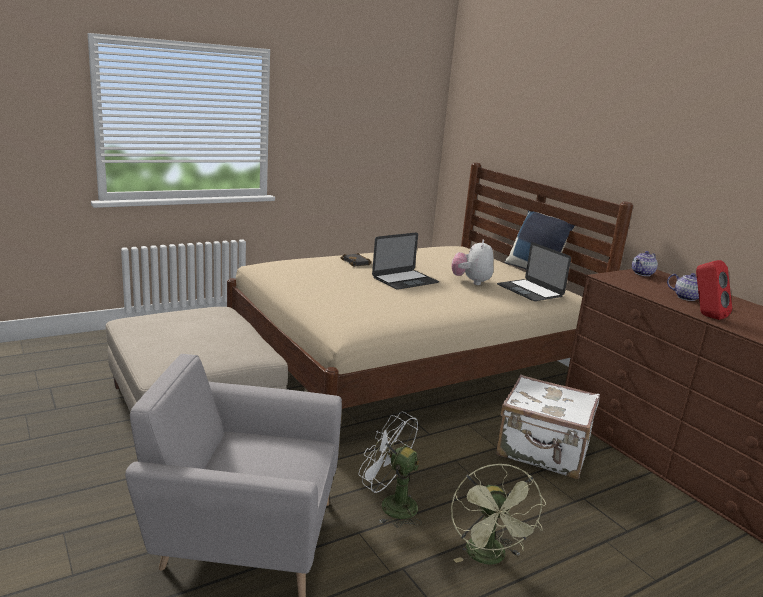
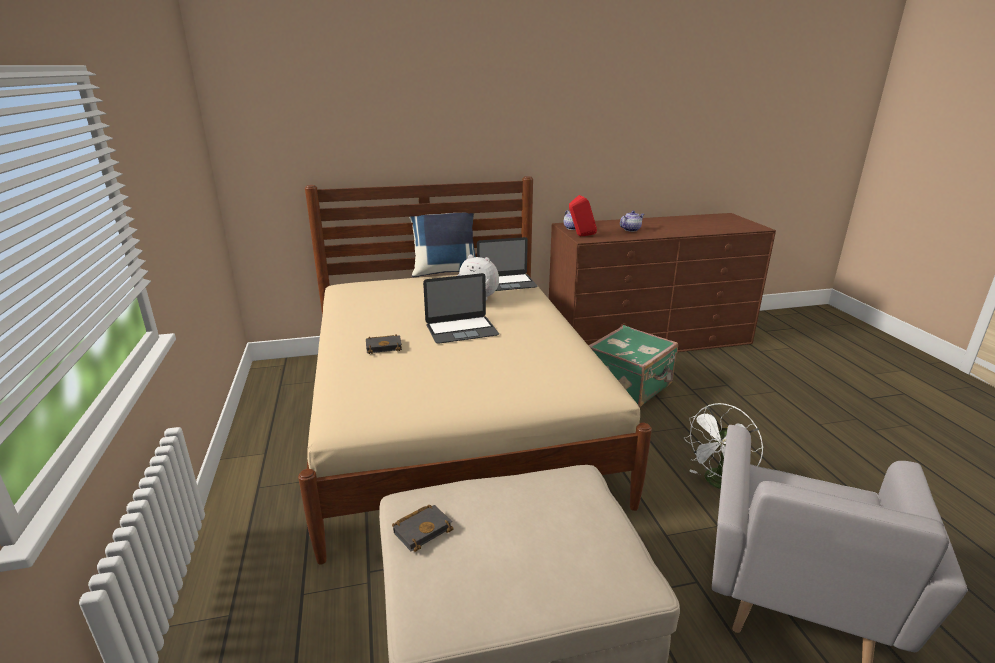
camera: 70 degrees left, 5 degrees up
(195, 312) = (423, 529): none -> black book
(405, 280) = (461, 330): laptop -> laptop turned 90 degrees clockwise
(489, 558) = (775, 449): green fan -> none
(543, 452) = (629, 387): white suitcase -> green suitcase
(705, 315) = (668, 233): red speaker -> red speaker (580, 236)

